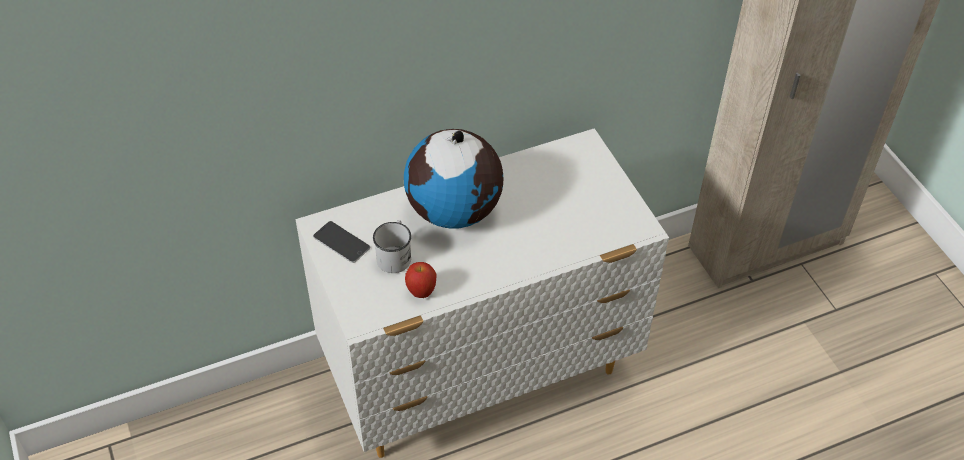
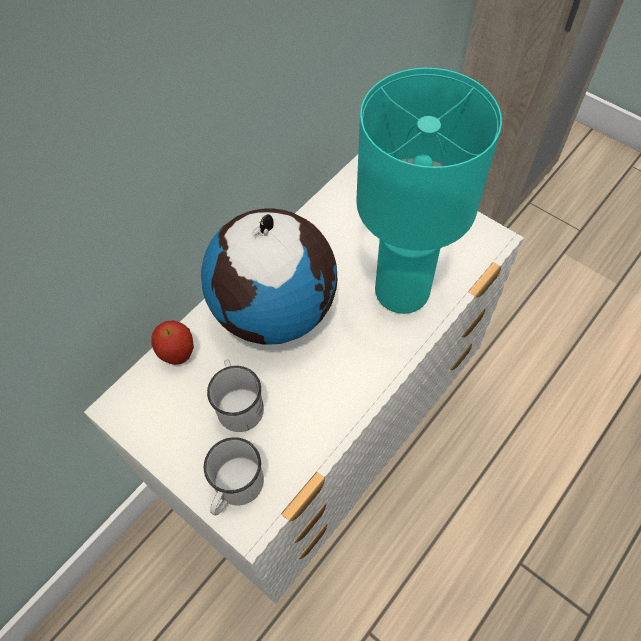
camera: 25 degrees left, 10 degrees up
(341, 242) = (161, 416): phone -> none
(363, 302) = (235, 489): none -> white mug
(421, 292) = (299, 438): apple -> apple (178, 354)
(550, 234) = (400, 291): none -> turquoise table lamp

